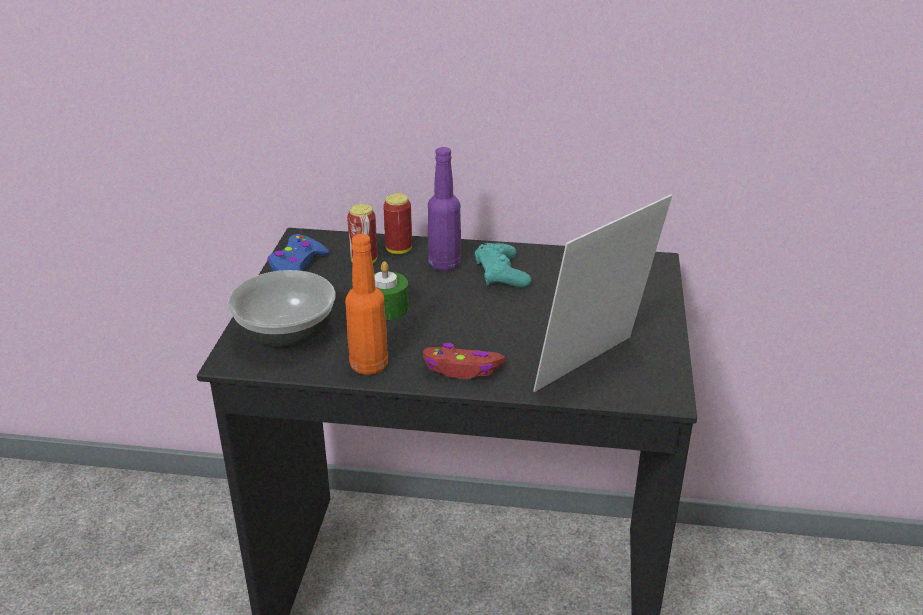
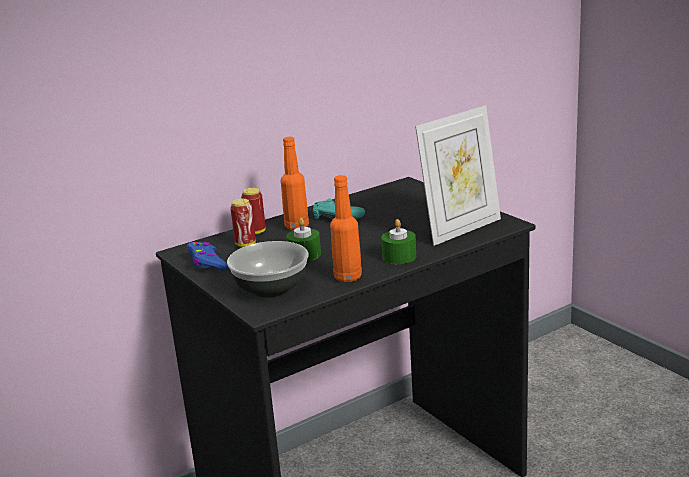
camera: 40 degrees left, 10 degrees down
(444, 264) = (297, 226): purple bottle -> orange bottle
(462, 369) = (399, 257): red game controller -> green candle
(594, 369) = (461, 229): picture frame -> picture frame turned 135 degrees counterclockwise

